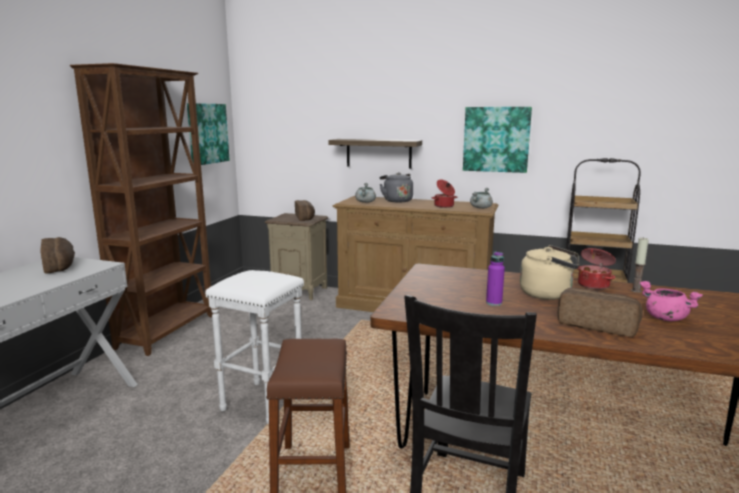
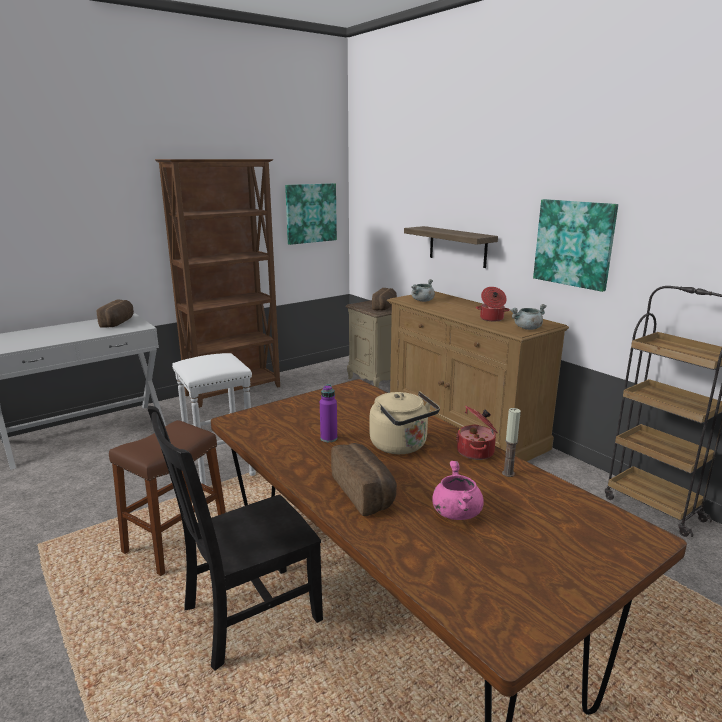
camera: 35 degrees right, 5 degrees up
(396, 200) = (459, 303): grey kettle -> none

